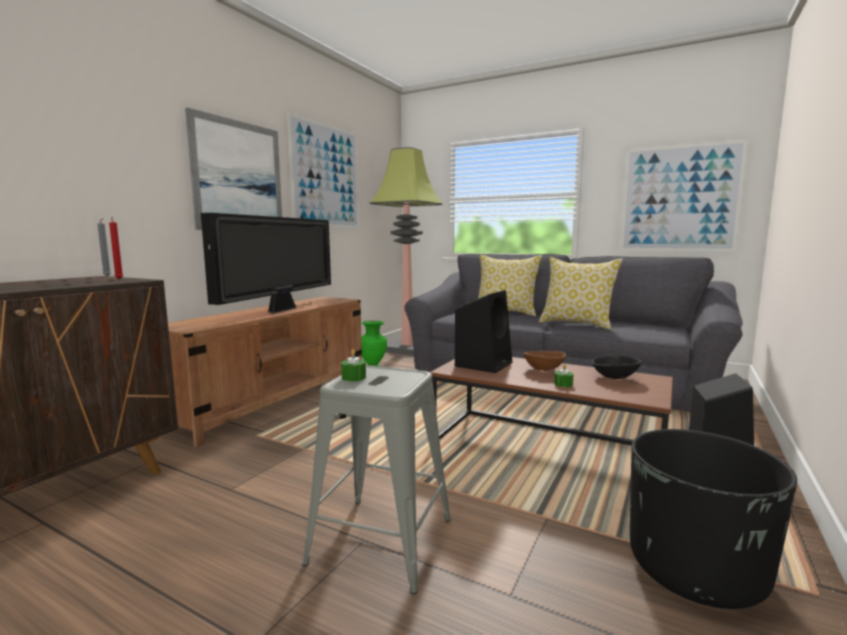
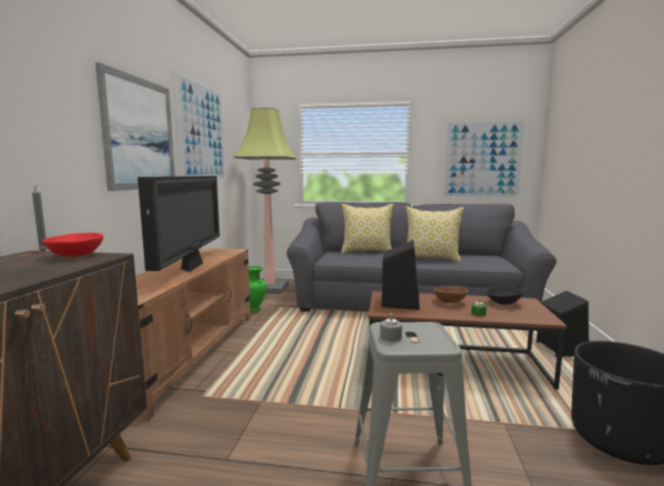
camera: 20 degrees left, 0 degrees up
(119, 279) = (76, 255): red candle -> red bowl
(353, 377) = (390, 337): green candle -> grey candle

